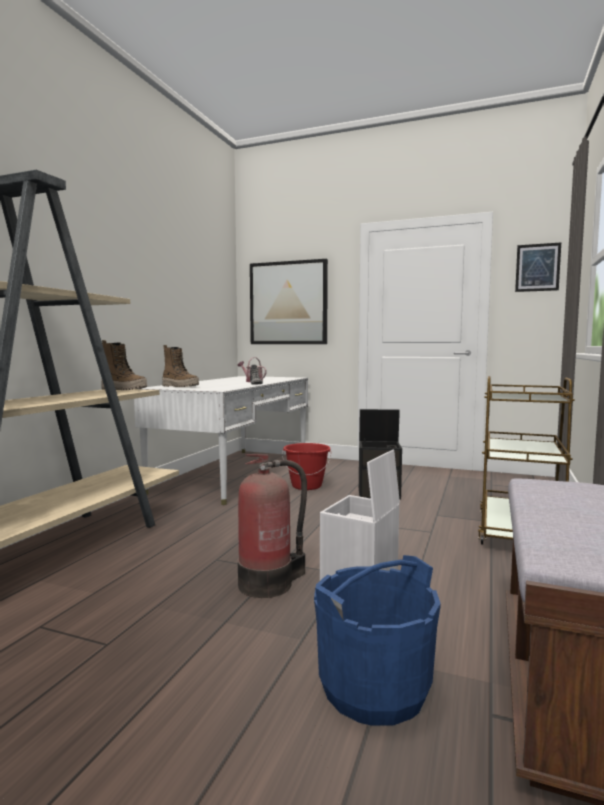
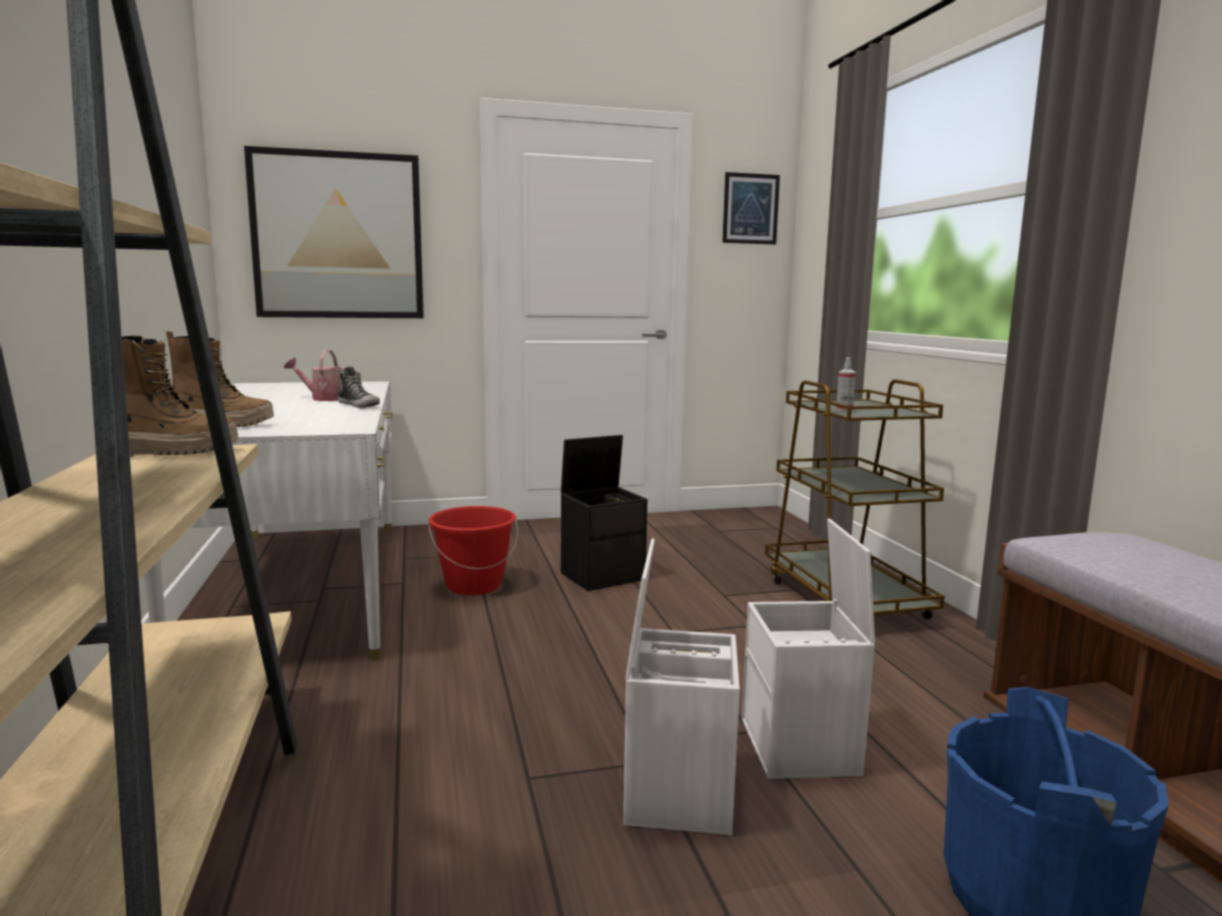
camera: 35 degrees left, 5 degrees up
(269, 583) = (677, 790): fire extinguisher -> white storage box
(510, 396) = (844, 409): none -> spray bottle

